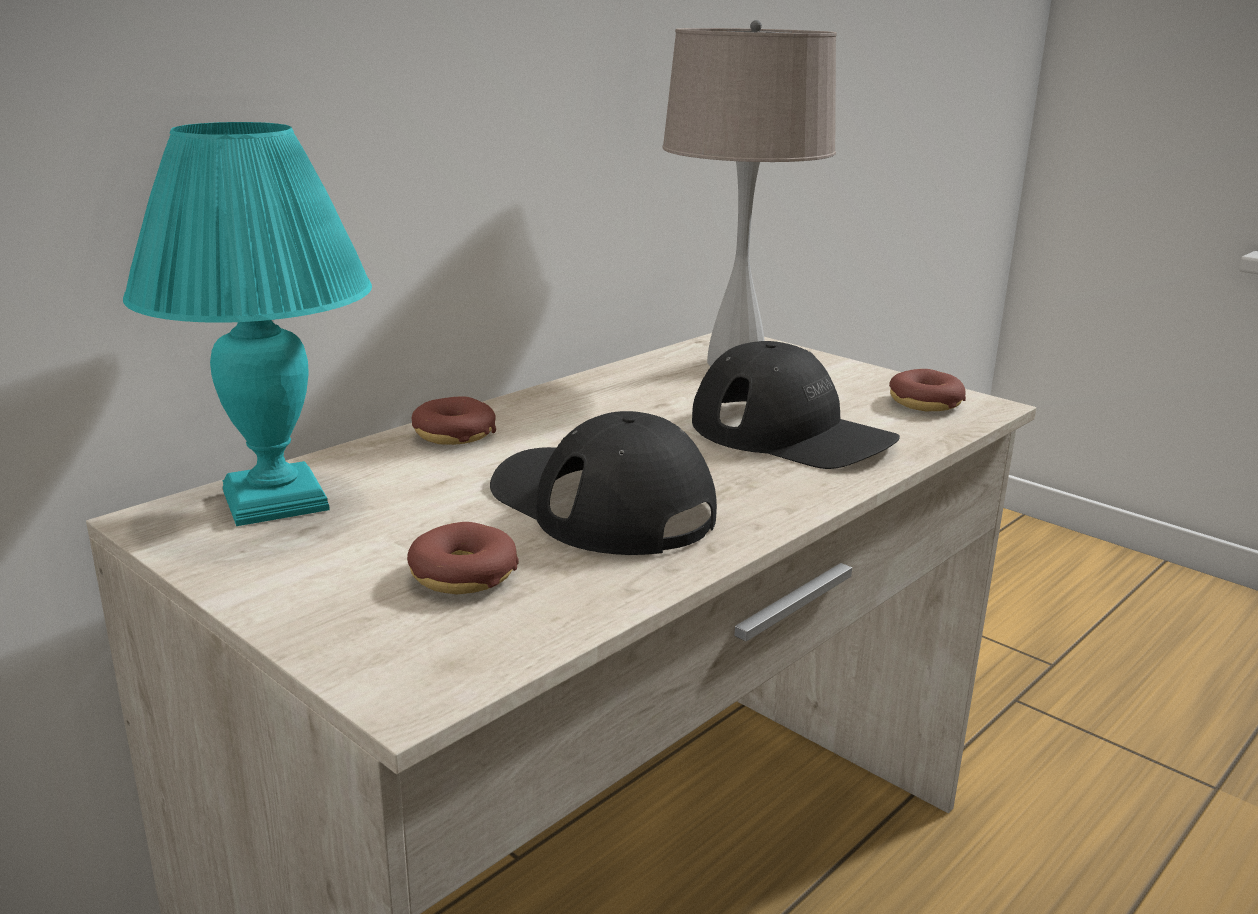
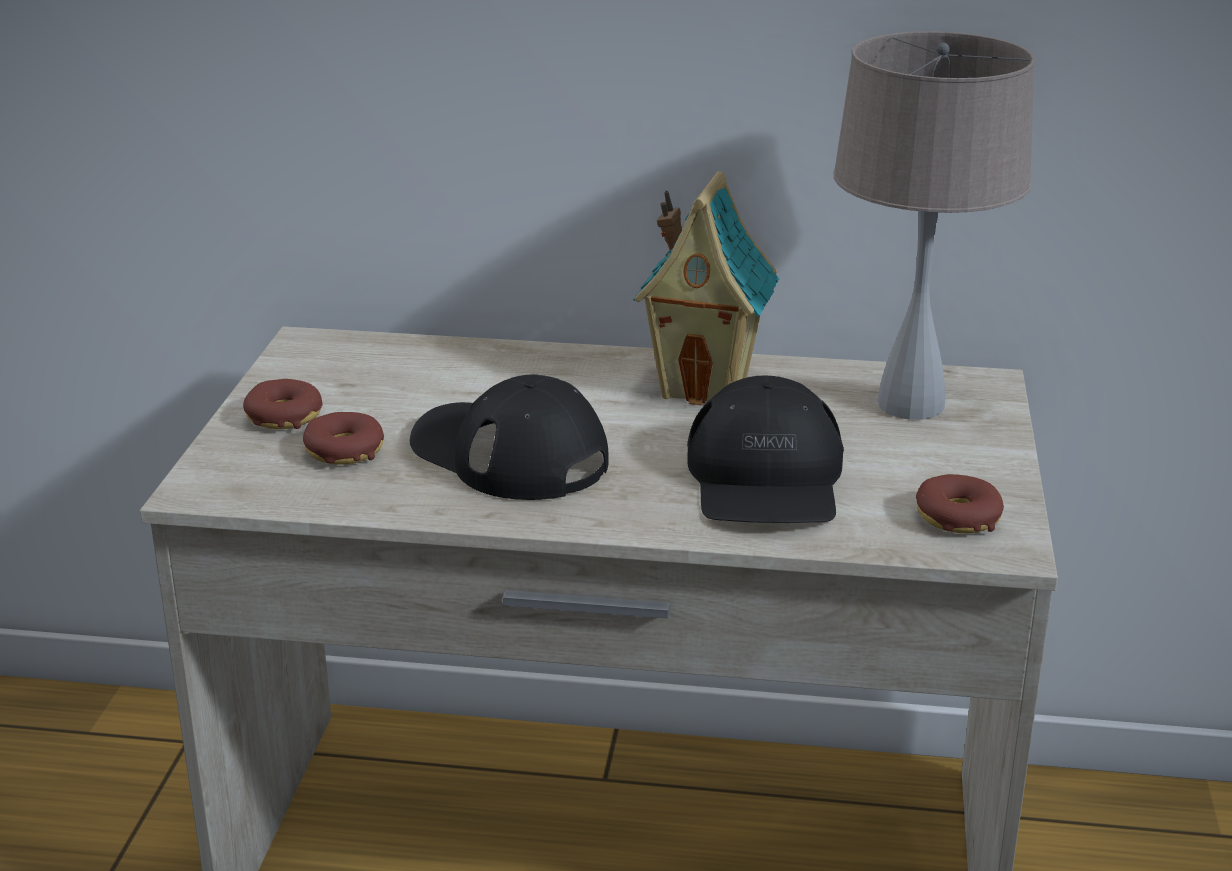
camera: 55 degrees right, 5 degrees up
(273, 499) = (372, 357): turquoise table lamp -> none
(454, 434) = (555, 363): donut -> donut (284, 416)
(601, 403) = (706, 387): none -> toy house
(601, 503) = (509, 454): black cap -> black cap turned 60 degrees counterclockwise

